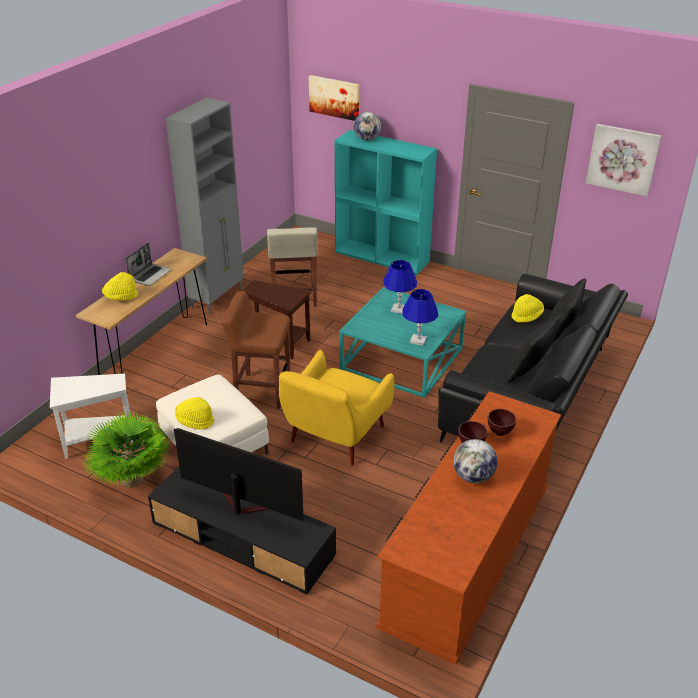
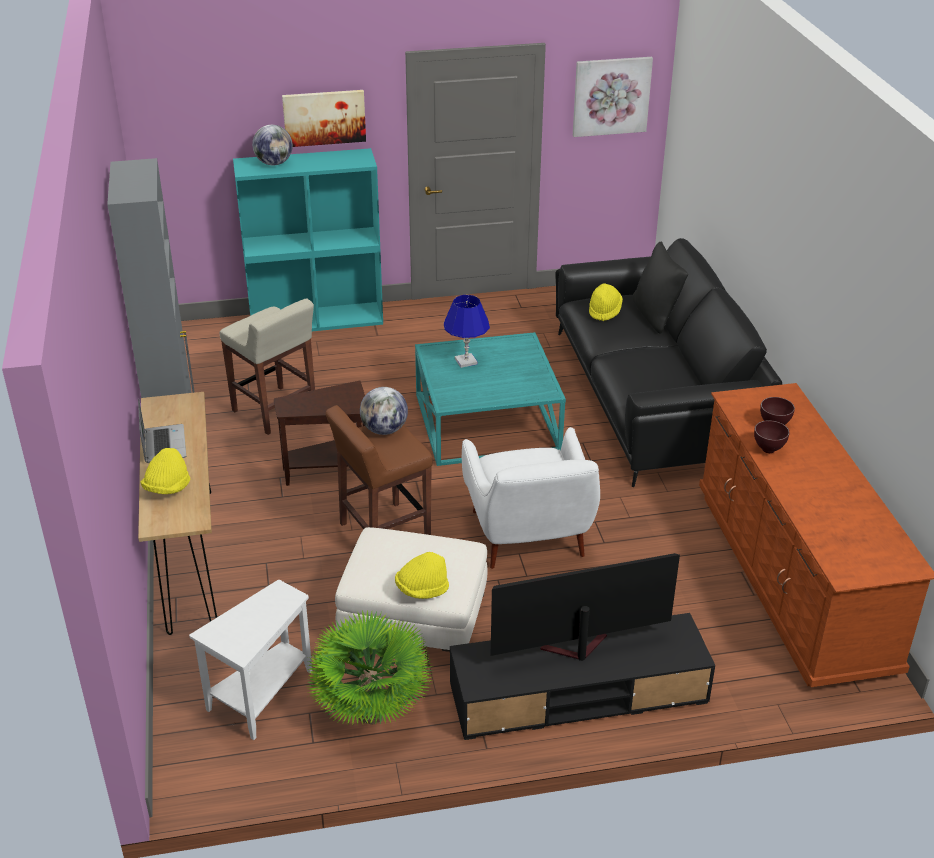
camera: 40 degrees left, 0 degrees up
(334, 97) = (200, 119): picture -> picture (324, 117)
(335, 437) = (528, 538): yellow armchair -> white armchair
(418, 340) = (531, 384): blue table lamp -> none
(473, 477) = (809, 476): globe -> globe (384, 430)
(529, 372) = (678, 365): black pillow -> none

